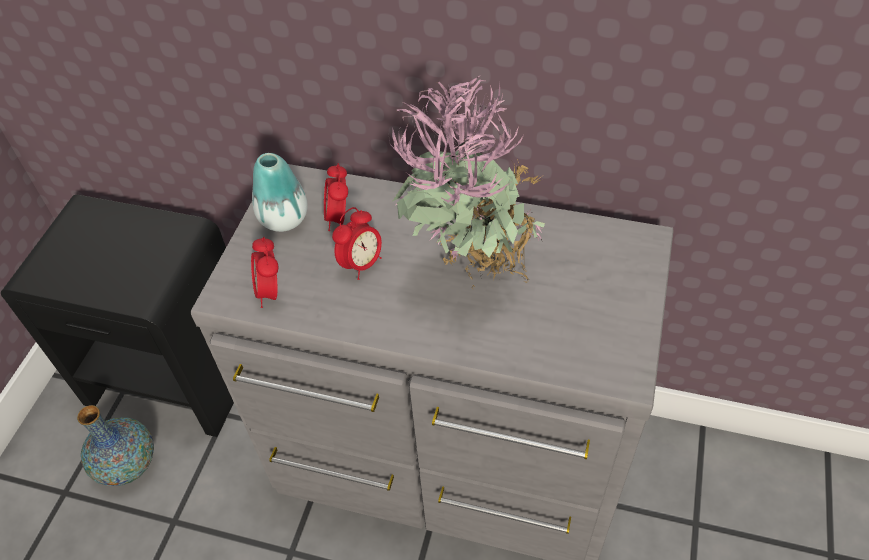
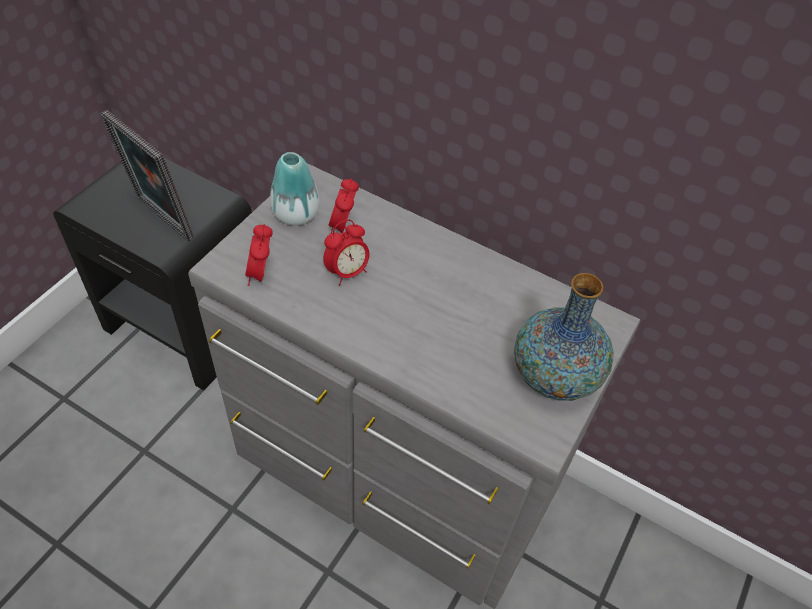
camera: 10 degrees right, 0 degrees up
(126, 267) = (161, 220): none -> picture frame
(127, 464) = (122, 390): vase -> vase (554, 375)
(471, 275) = (439, 309): potted plant -> none

